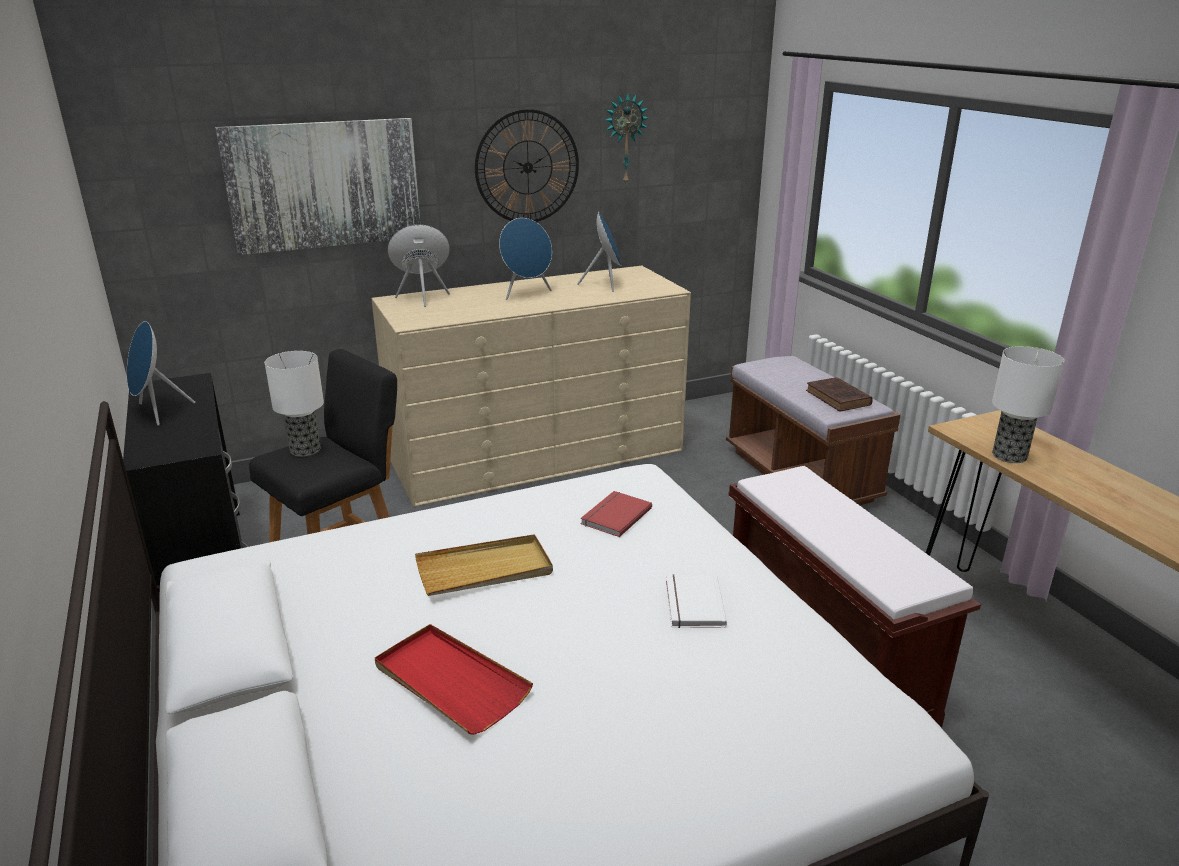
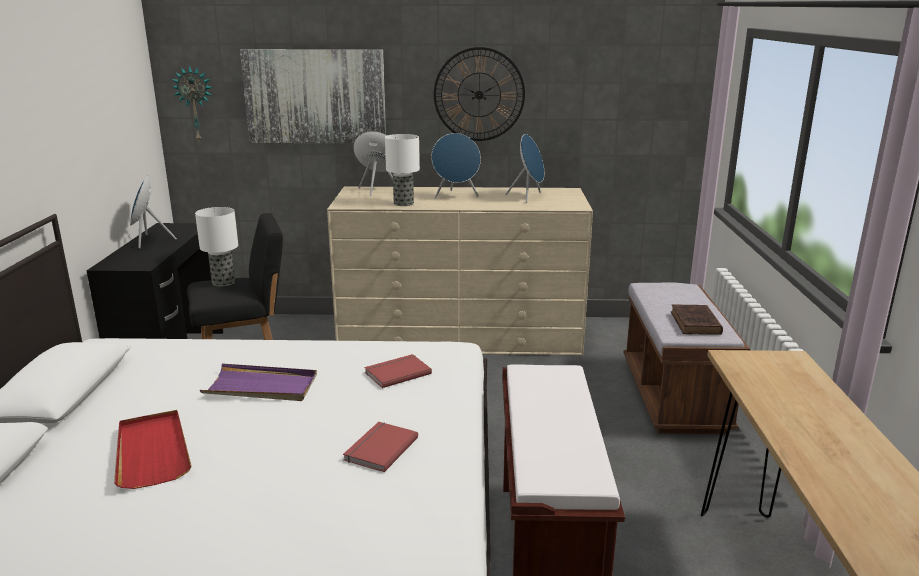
camera: 25 degrees right, 5 degrees down
(485, 570) = (261, 387): beige tray -> purple tray
(624, 139) = (569, 76): wall clock -> wall clock (195, 104)
(692, 604) = (379, 448): white book -> red book
(1010, 456) = (759, 390): table lamp -> table lamp (404, 203)

